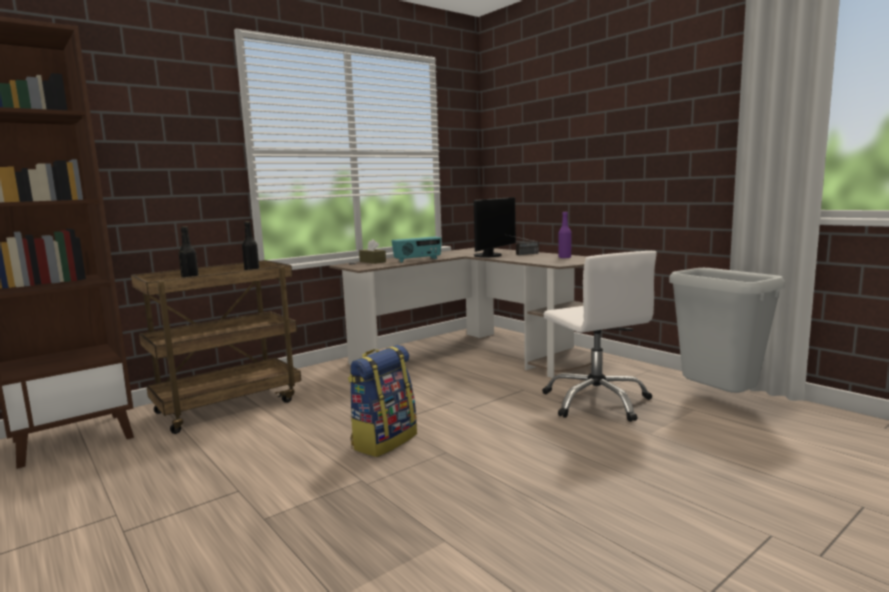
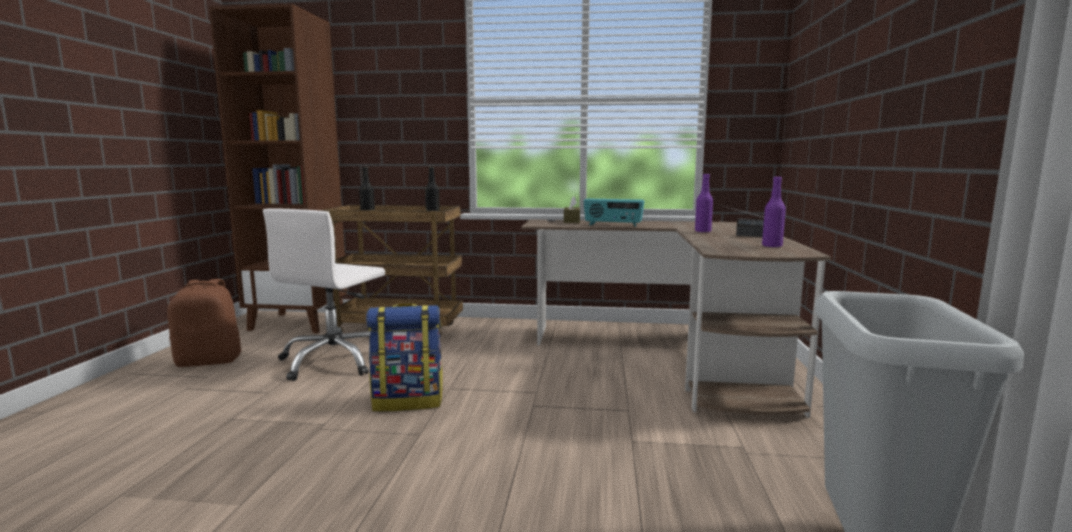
camera: 45 degrees right, 0 degrees up
(68, 505) = (209, 361): none -> brown backpack
(490, 255) = (703, 231): monitor -> purple bottle
(597, 401) = (676, 462): white office chair -> white office chair (334, 361)

